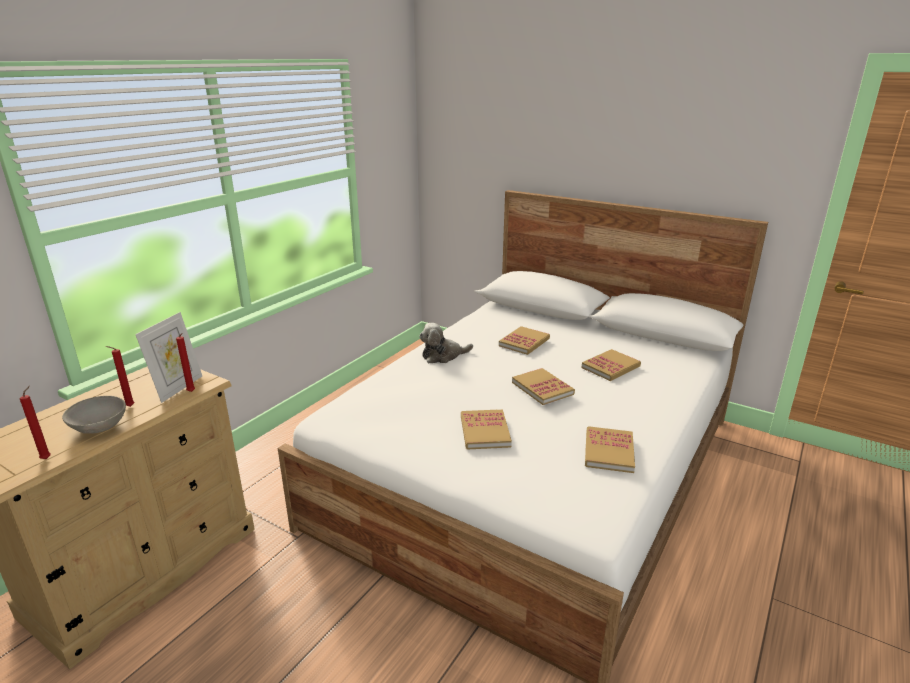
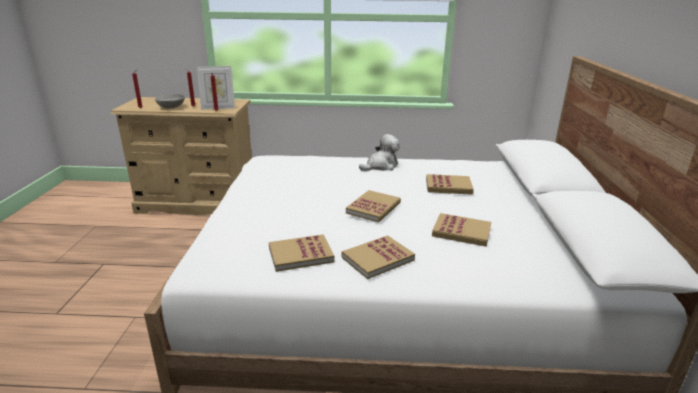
camera: 60 degrees right, 0 degrees up
(443, 356) = (381, 166): plush toy -> plush toy turned 105 degrees clockwise
(485, 431) = (285, 202): book -> book (377, 259)

